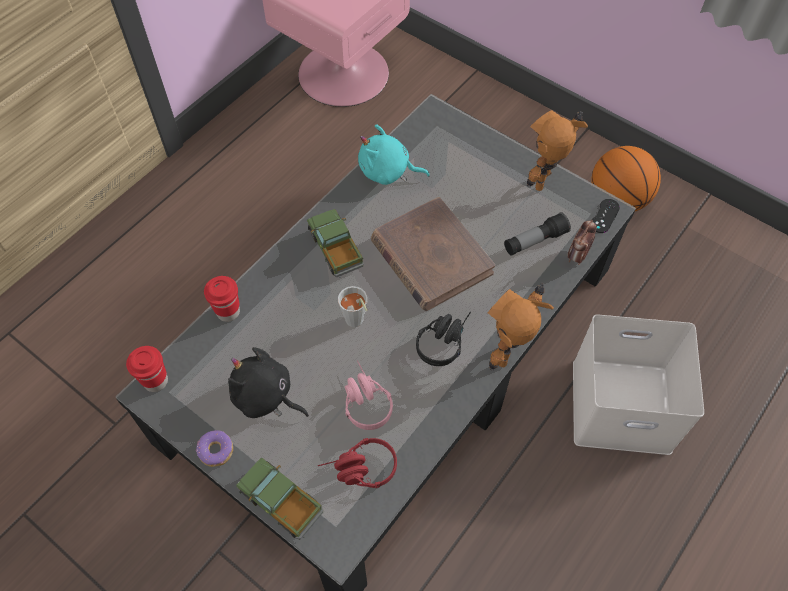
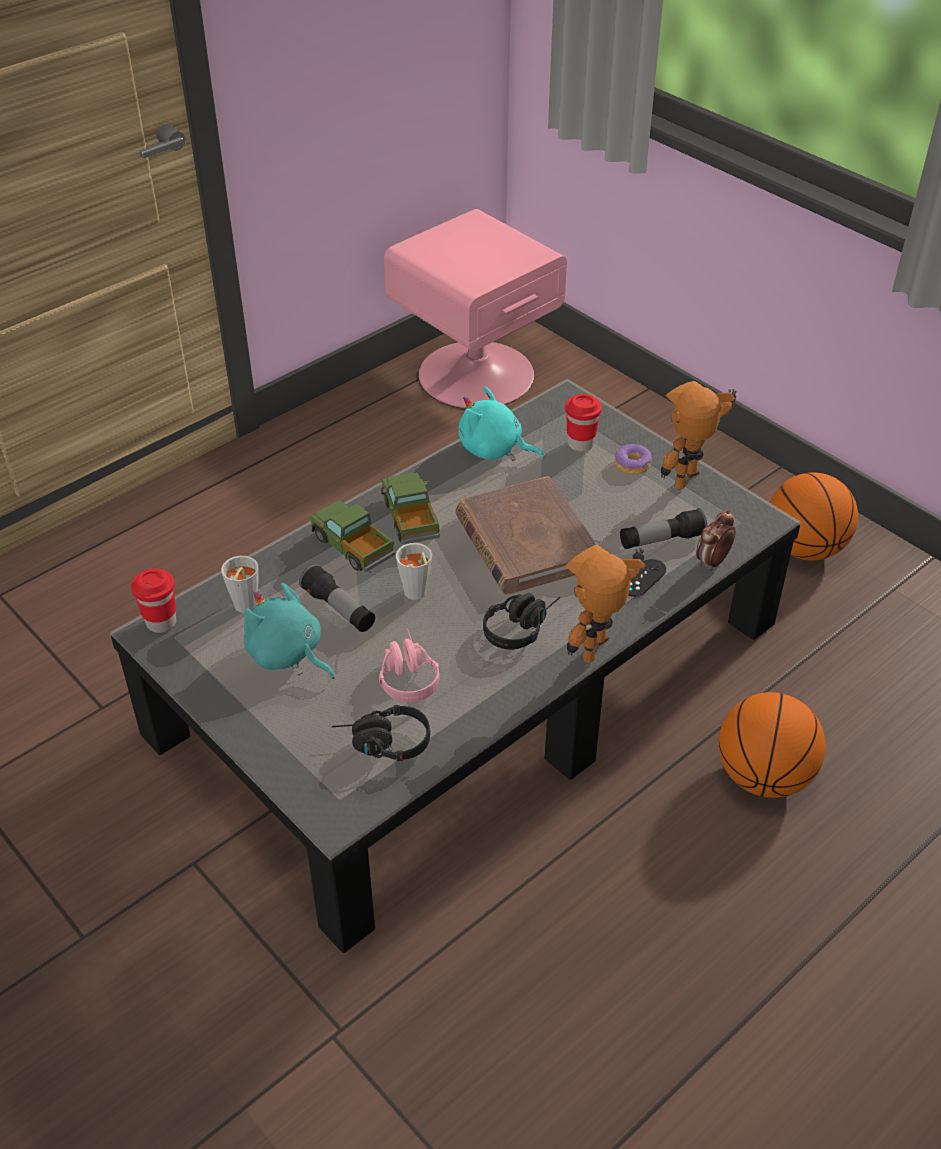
camera: 10 degrees right, 15 degrees down
(216, 451) = (214, 701): donut -> donut (632, 465)
(220, 357) = (244, 608): none -> grey cup
(228, 312) = (265, 565): red cup -> red cup (580, 444)
(265, 397) = (287, 655): black plush toy -> turquoise plush toy
(281, 502) = (279, 763): toy truck -> toy truck (353, 547)
(297, 346) = (339, 609): none -> flashlight
(359, 470) = (382, 744): red headphones -> black headphones
(604, 216) = (757, 525): black game controller -> black game controller (643, 578)
(623, 404) = (763, 776): white storage box -> basketball

